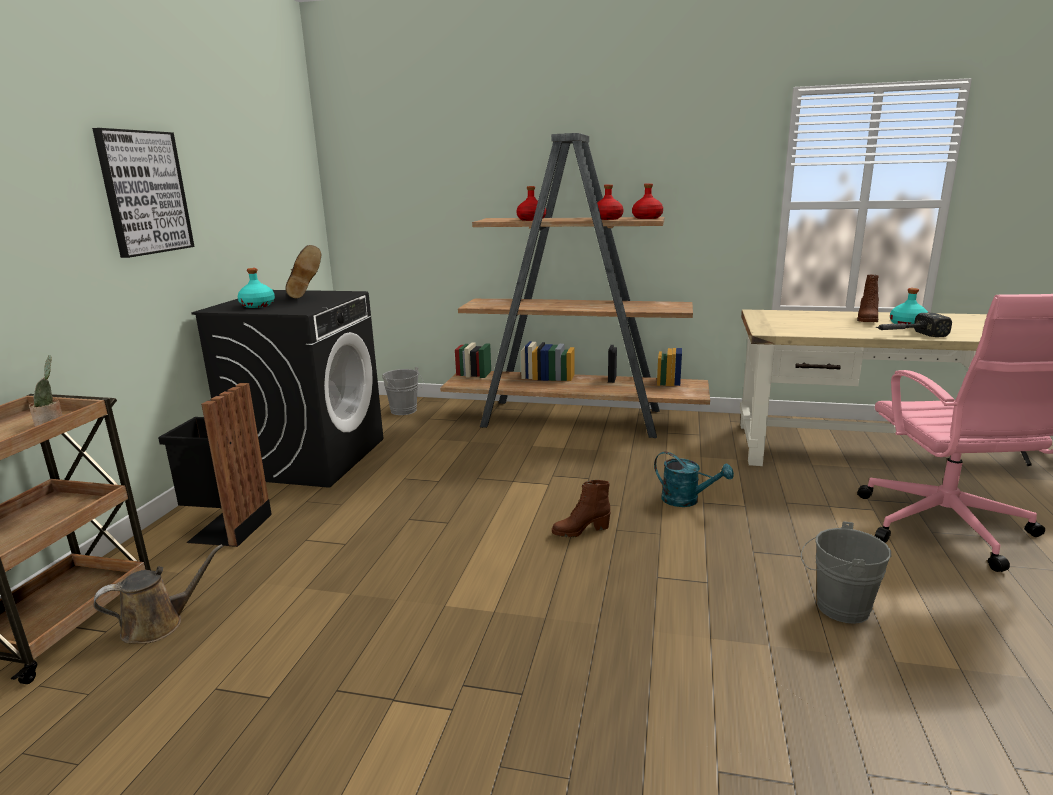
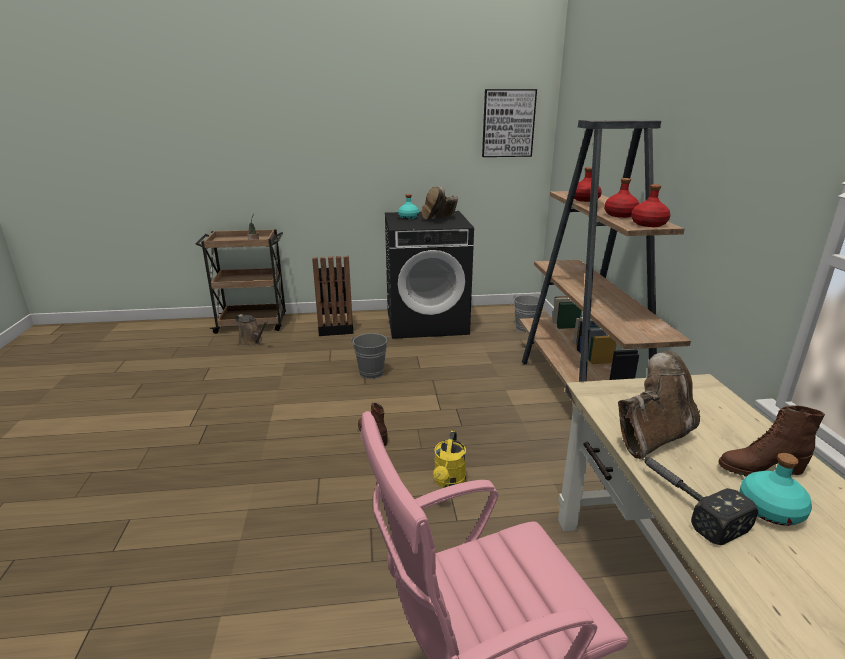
camera: 70 degrees right, 5 degrees up
(144, 193) = (367, 142): picture -> picture (508, 123)
(687, 500) = (448, 482): turquoise watering can -> yellow watering can
(834, 329) = (652, 437): none -> brown boot
(836, 607) = (292, 582): grey bucket -> grey bucket (371, 371)

